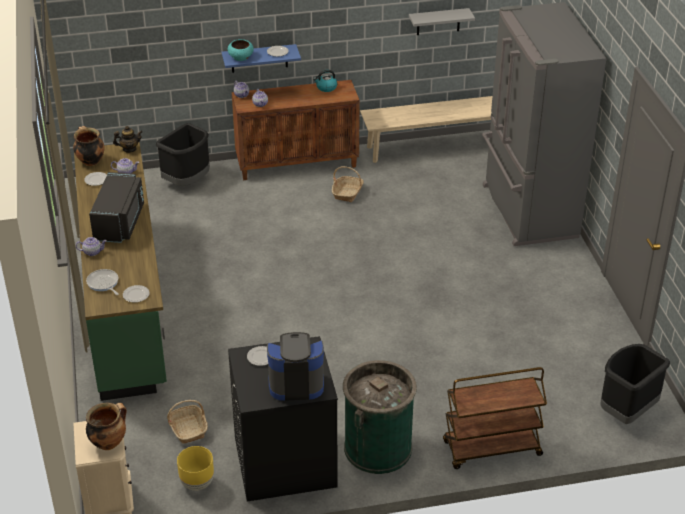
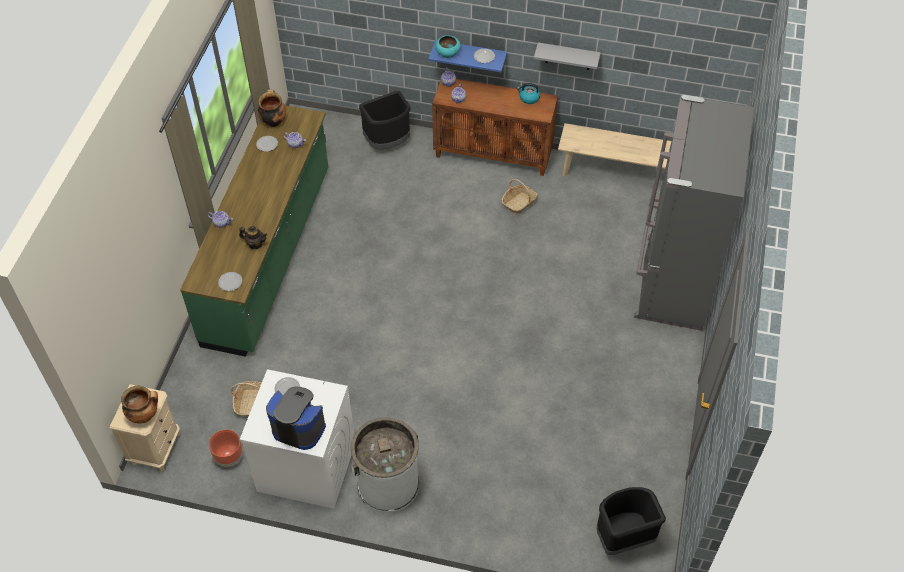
camera: 25 degrees right, 15 degrees up
(103, 283) = (212, 260): frying pan -> none
(120, 222) = (260, 199): black microwave -> none
(129, 149) = (312, 118): teapot -> teapot (255, 244)
(197, 483) = (229, 458): yellow planter -> brown planter
(284, 462) = (306, 466): black washing machine -> white washing machine
(377, 448) = (388, 484): green trash can -> white trash can
(438, 21) = (653, 68): grey shelf -> grey shelf (568, 56)
(491, 449) = (481, 526): brown cart -> none

